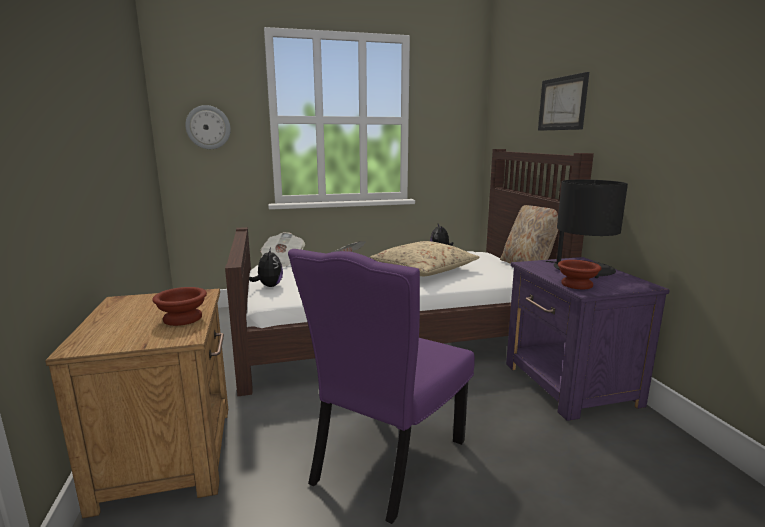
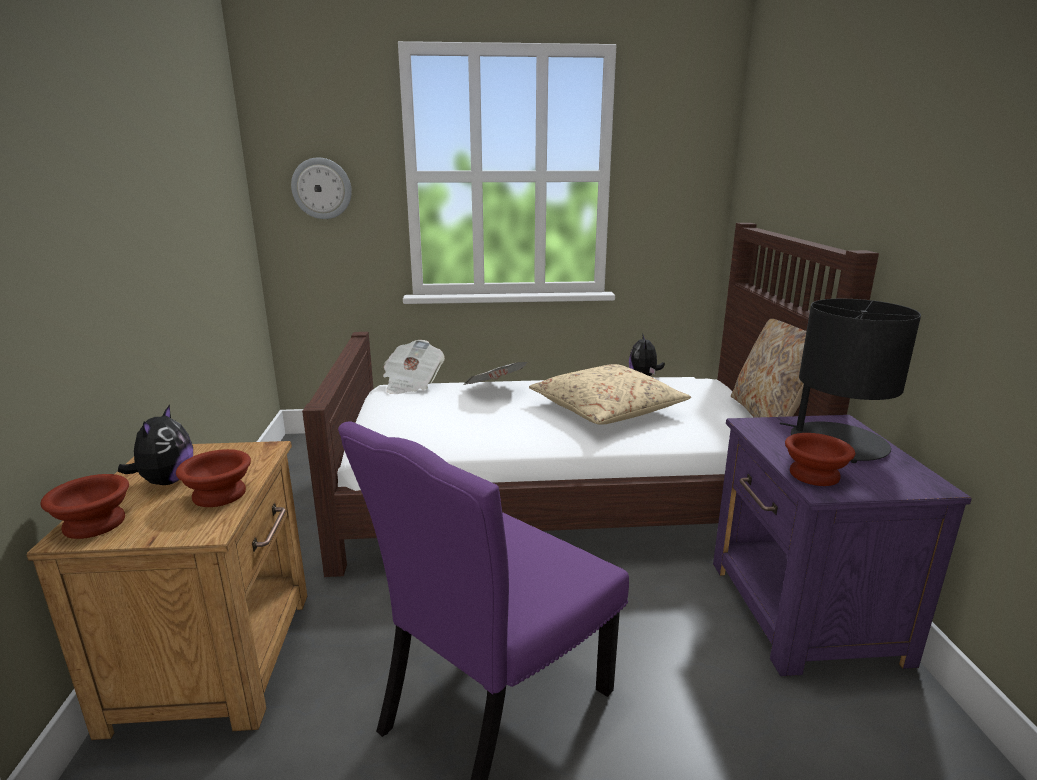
camera: 10 degrees right, 5 degrees up
(93, 339) = (95, 523): none -> brown bowl
(269, 286) = (379, 425): plush toy -> plush toy (166, 481)
(562, 103) = (841, 163): picture -> none

